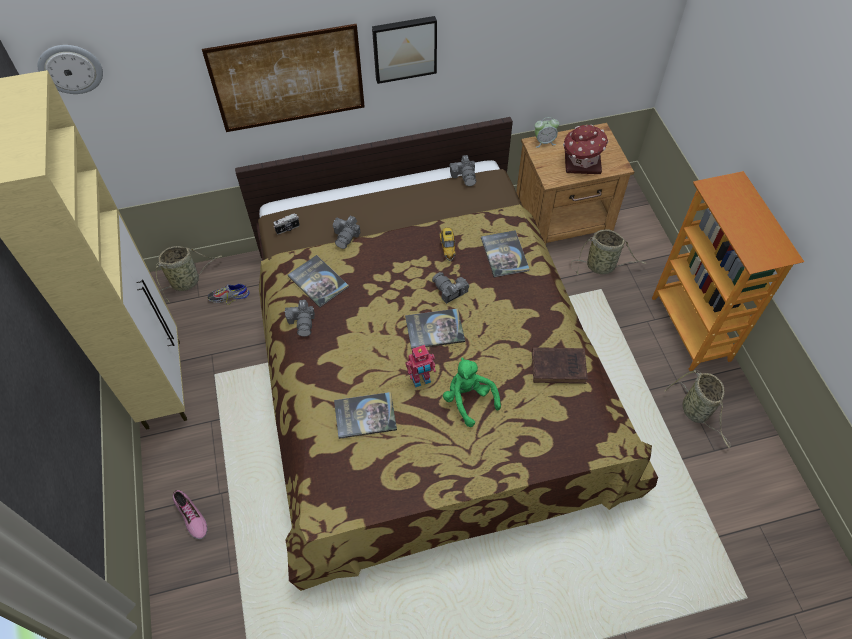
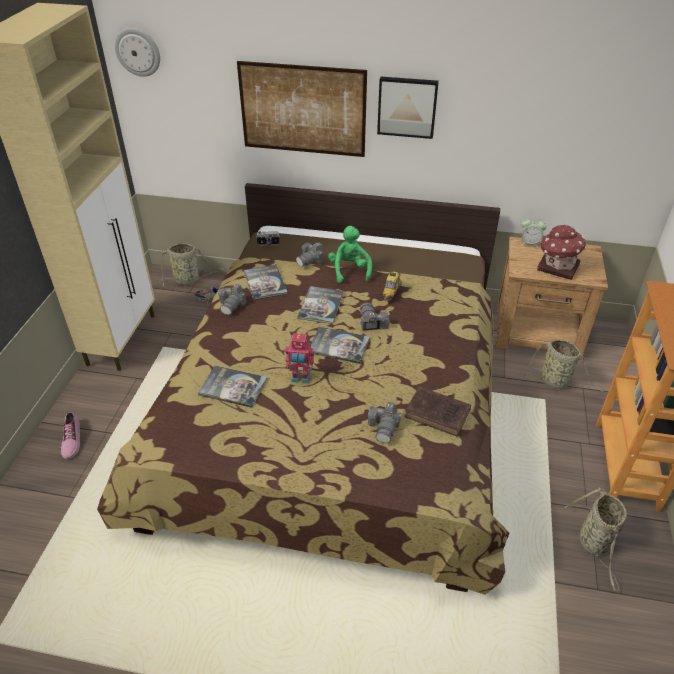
camera: 25 degrees right, 15 degrees down
(464, 176) = (442, 251): camera -> camera (384, 428)
(468, 400) = (333, 408): green plush toy -> green plush toy (349, 271)
(504, 254) = (440, 312): book -> book (321, 305)

